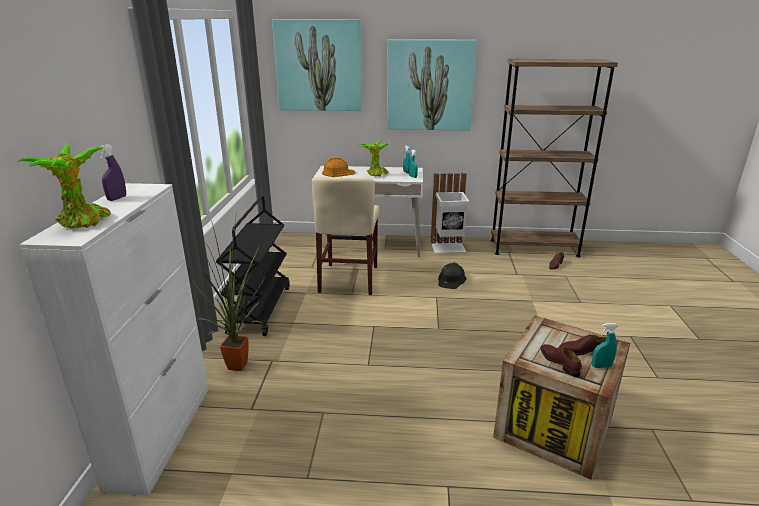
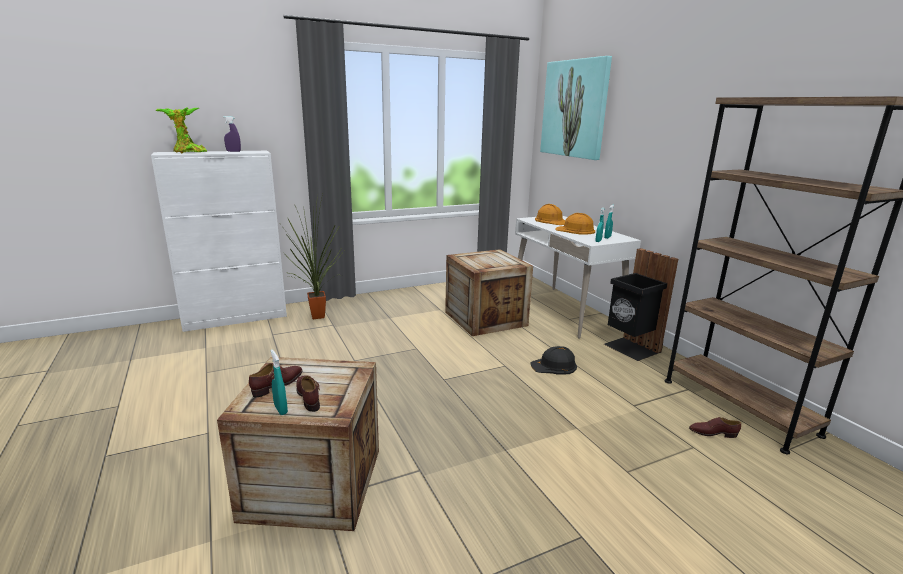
camera: 60 degrees right, 5 degrees down
(259, 309) = (397, 302): black cart -> none
(349, 278) = (485, 319): beige chair -> crate
(376, 174) = (575, 230): potted plant -> orange hard hat
(430, 85) = (665, 136): picture -> none
(448, 247) = (630, 348): white trash can -> black trash can

